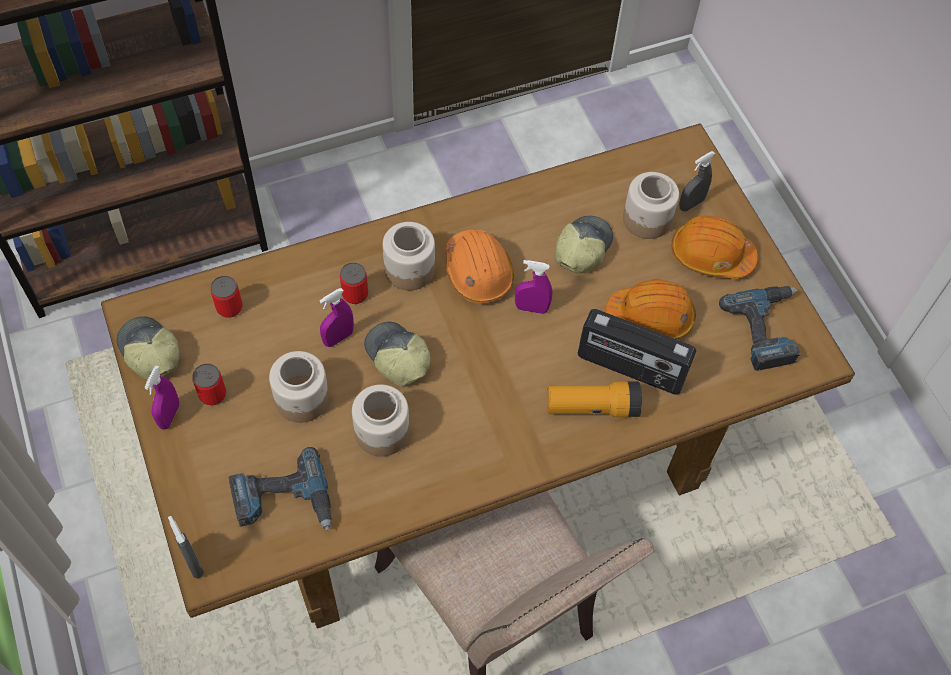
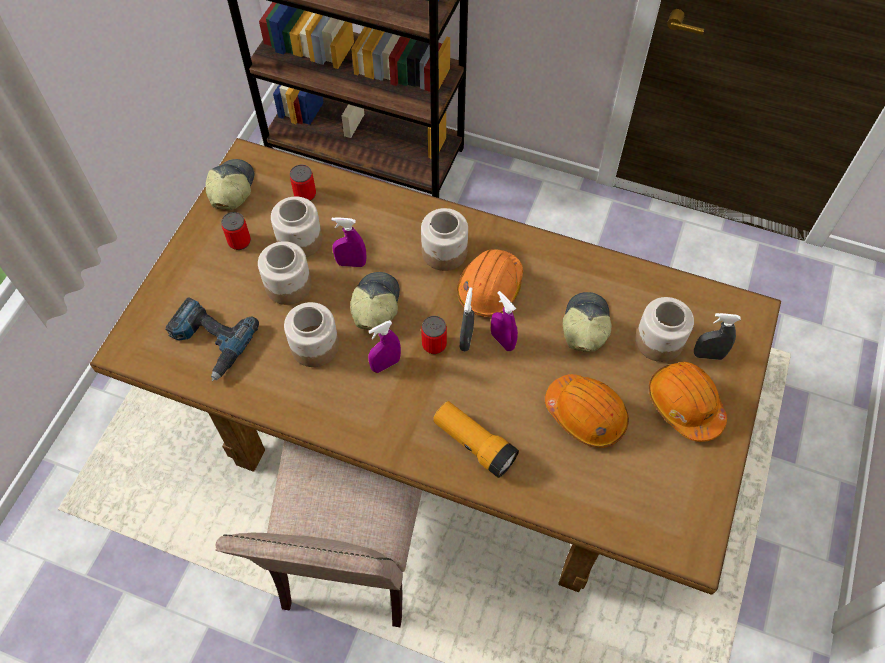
camera: 45 degrees right, 0 degrees up
(169, 416) = (202, 236): purple spray bottle -> purple spray bottle (385, 364)
(193, 563) = (122, 337): grey spray bottle -> grey spray bottle (466, 339)
(269, 351) = (300, 240): none -> jar
(355, 294) = (391, 242): can -> can (434, 344)
(581, 248) = (584, 326): cap -> cap turned 60 degrees counterclockwise
(630, 368) = (531, 439): radio -> none
(767, 330) = (674, 496): power drill -> none

